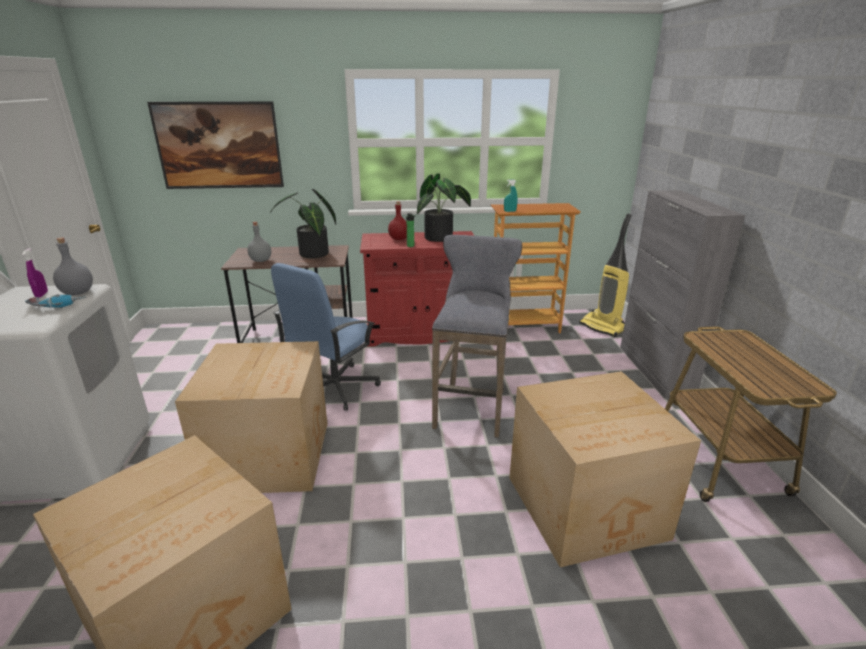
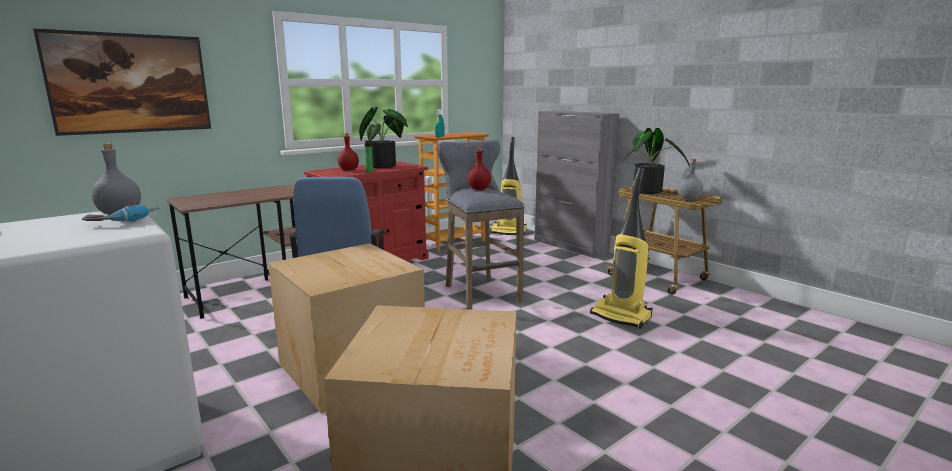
camera: 35 degrees left, 10 degrees down
(42, 295) = (70, 221): purple spray bottle -> none
(260, 260) = (219, 201): grey bottle -> grey bottle (689, 199)
(312, 255) = (270, 192): potted plant -> potted plant (649, 192)
(477, 297) = (479, 189): none -> red bottle
(588, 507) = (621, 316): cardboard box -> vacuum cleaner

